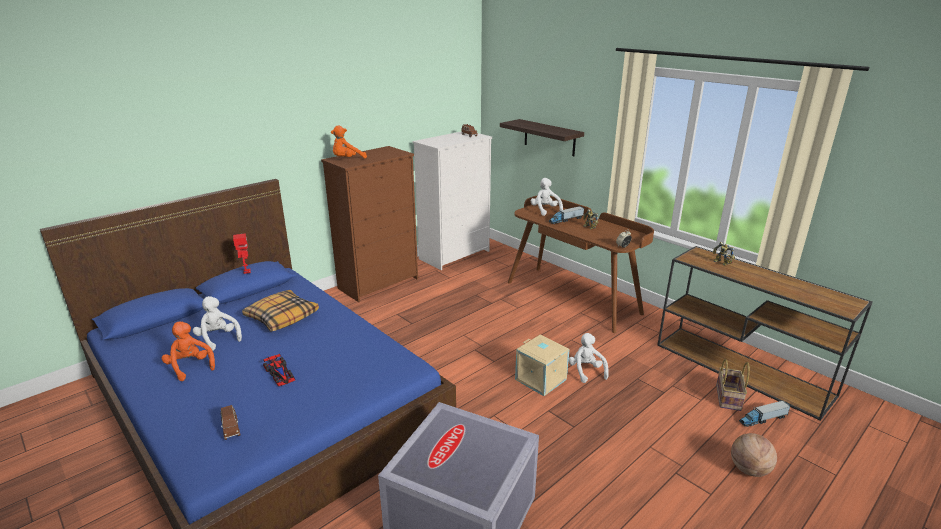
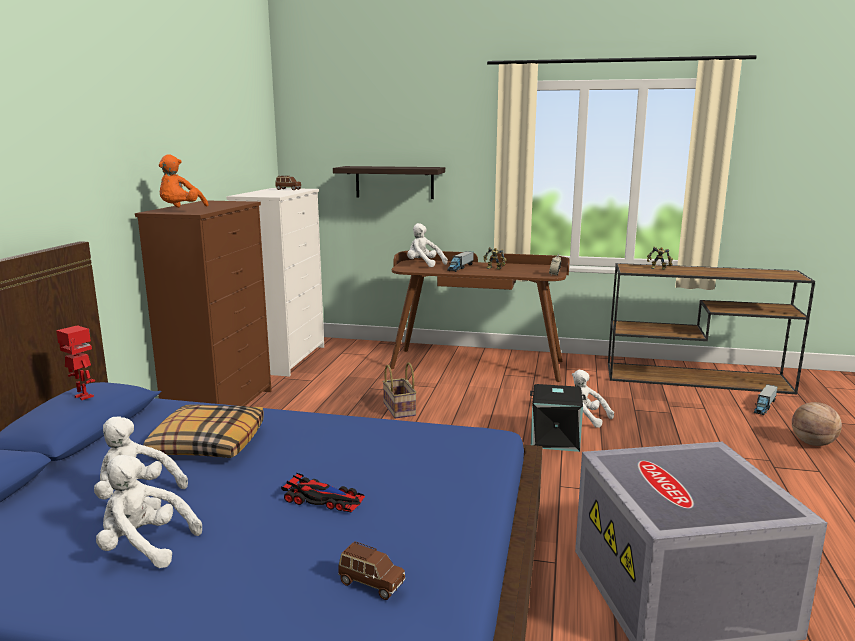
camera: 35 degrees left, 10 degrees down
(190, 367) = (144, 547): orange plush toy -> white plush toy
(541, 379) = (555, 438): beige storage box -> black storage box
(729, 398) = (721, 400): basket -> basket (400, 409)

